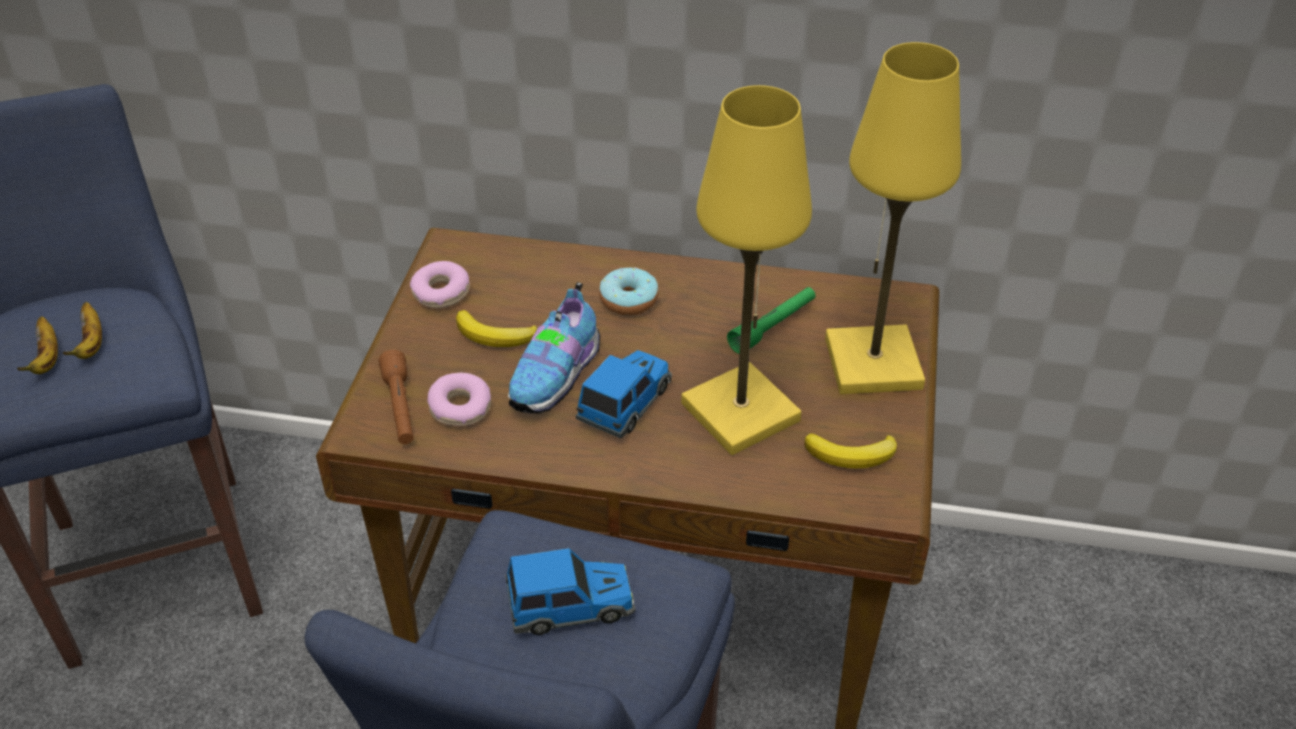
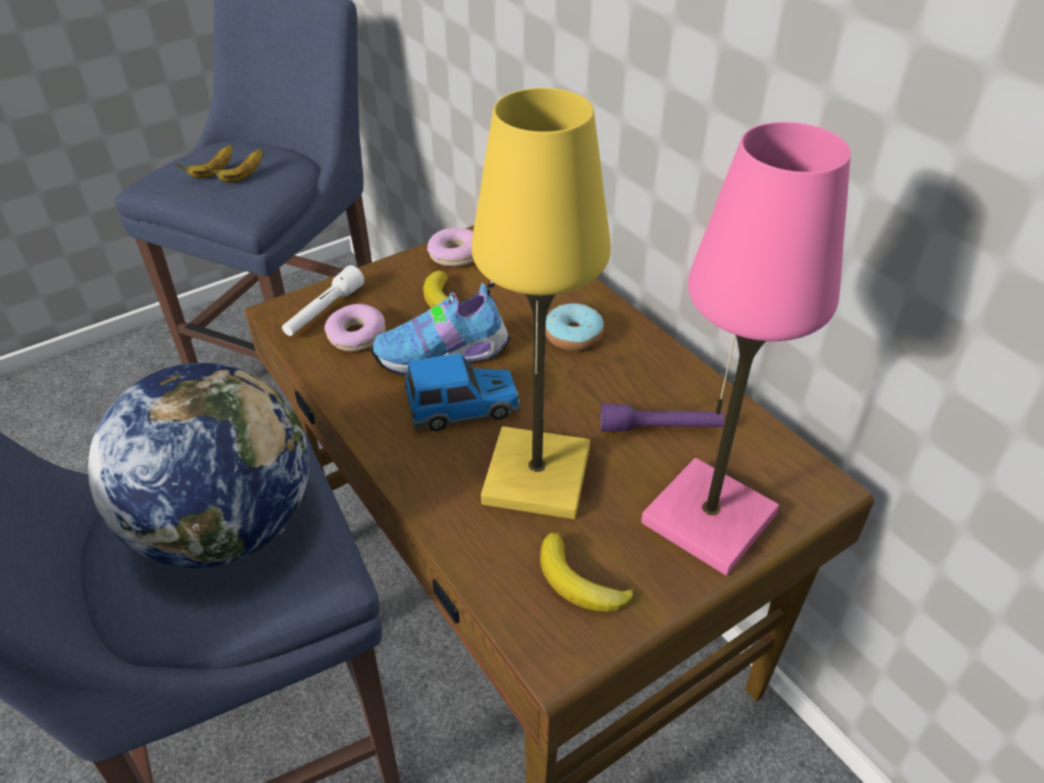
camera: 45 degrees right, 0 degrees up
(400, 407) = (324, 311): brown flashlight -> white flashlight
(571, 606) = (226, 526): toy car -> globe
(773, 327) = (660, 428): green flashlight -> purple flashlight
(872, 364) = (708, 519): yellow table lamp -> pink table lamp

